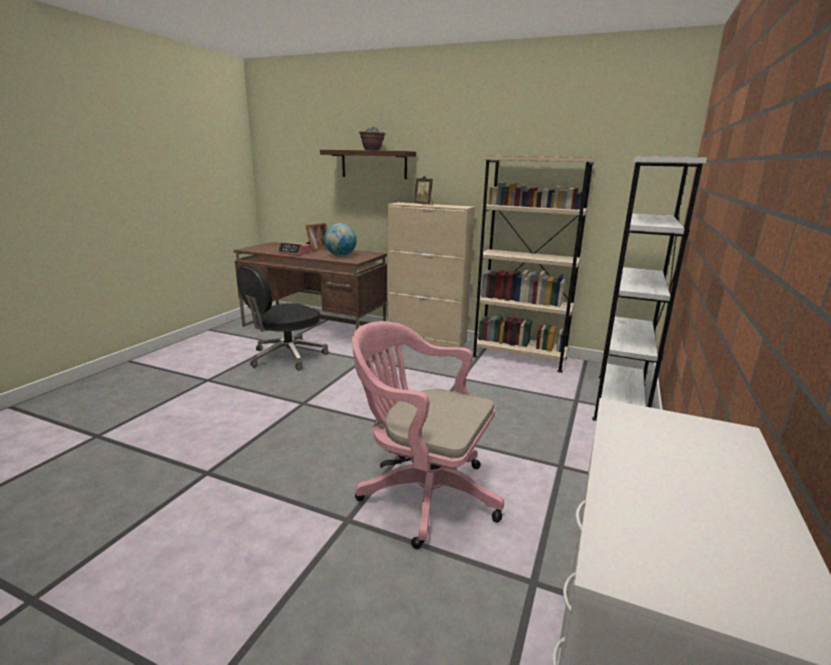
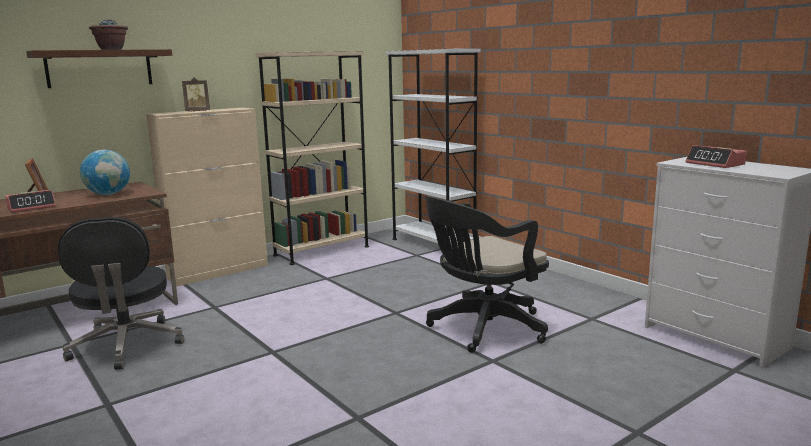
camera: 60 degrees left, 5 degrees down
(422, 493) = (483, 329): pink office chair -> black office chair
(667, 459) = (715, 164): none -> alarm clock

